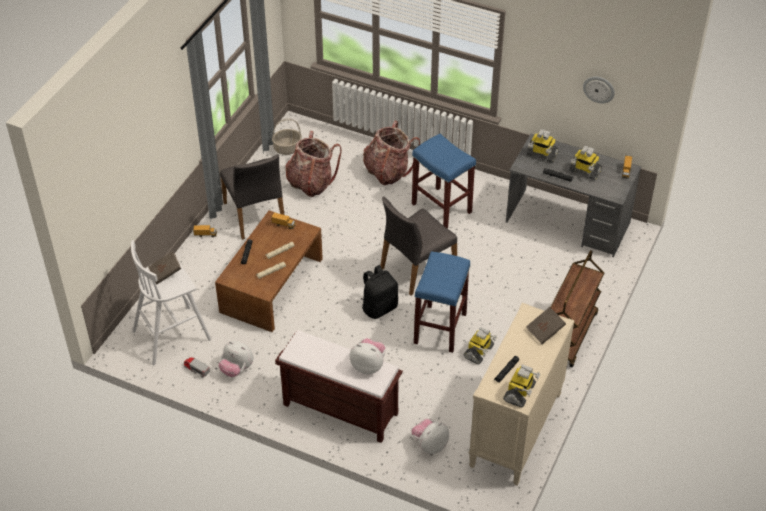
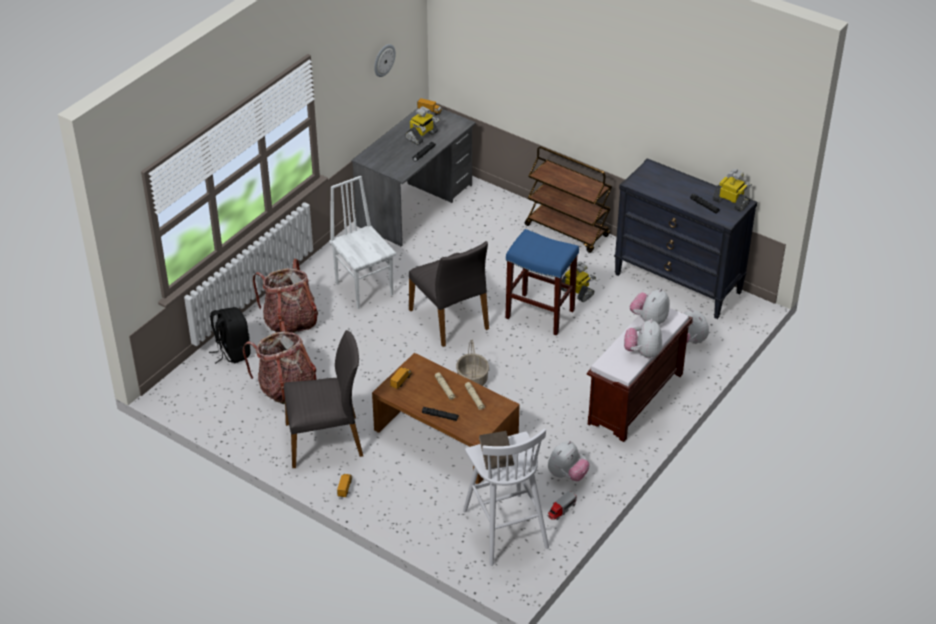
camera: 80 degrees left, 5 degrees down
(287, 148) = (215, 401): basket -> basket (472, 379)
(320, 364) = (642, 353): none -> plush toy
(379, 307) = (500, 354): black backpack -> black backpack (232, 352)
(442, 208) = (365, 288): blue stool -> white chair
(516, 431) = (678, 283): beige dresser -> black dresser
(541, 155) = (387, 158): toy robot -> none
(545, 331) = (658, 176): brown book -> none

